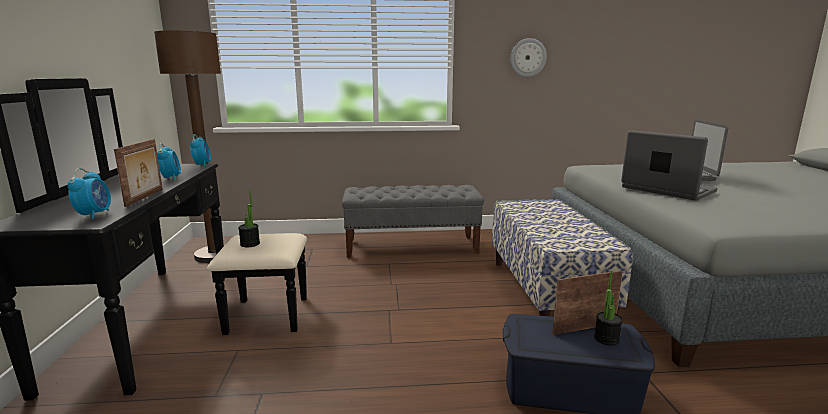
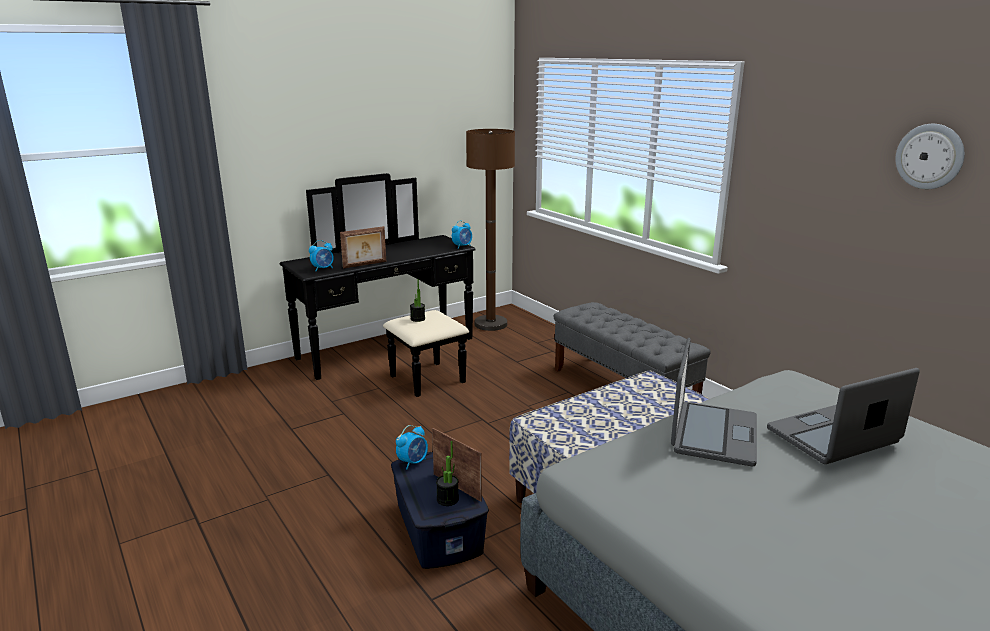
camera: 60 degrees right, 5 degrees up
(171, 178) = (415, 253): alarm clock -> alarm clock (413, 462)
(528, 57) = (823, 195): wall clock -> wall clock (930, 156)

